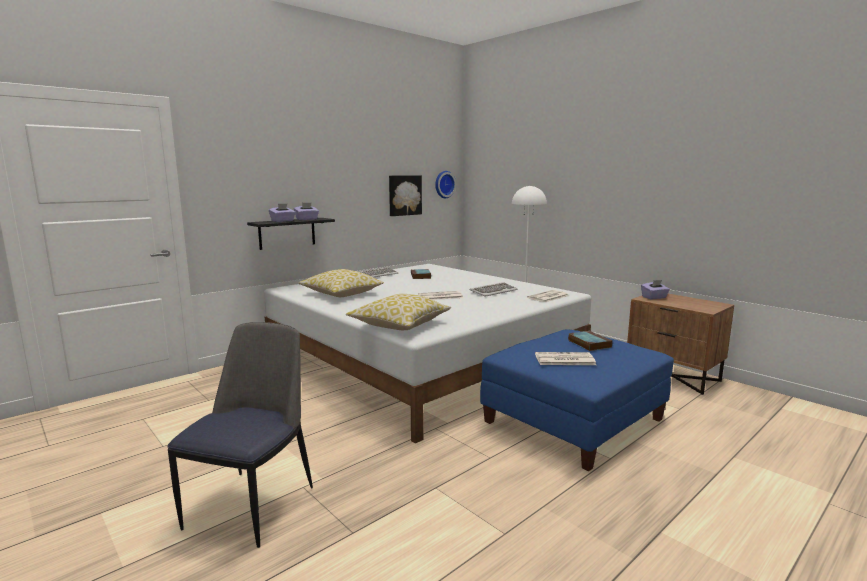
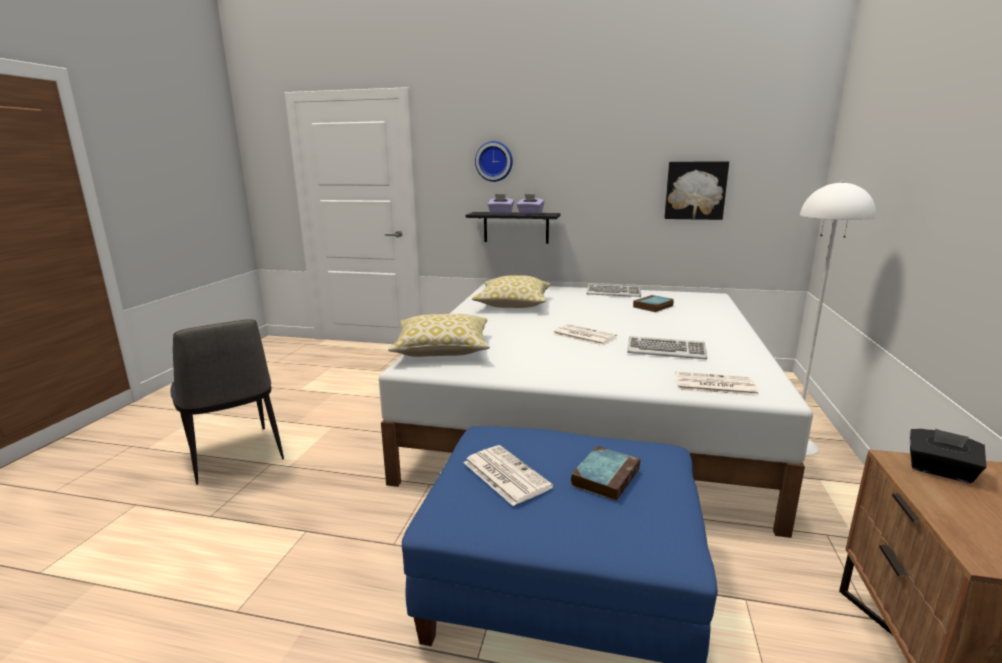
camera: 55 degrees right, 5 degrees up
(252, 504) = (235, 455): chair -> chair turned 75 degrees clockwise
(443, 184) = (780, 175): wall clock -> wall clock (494, 161)
(654, 297) = (940, 471): purple tissue box -> black tissue box

